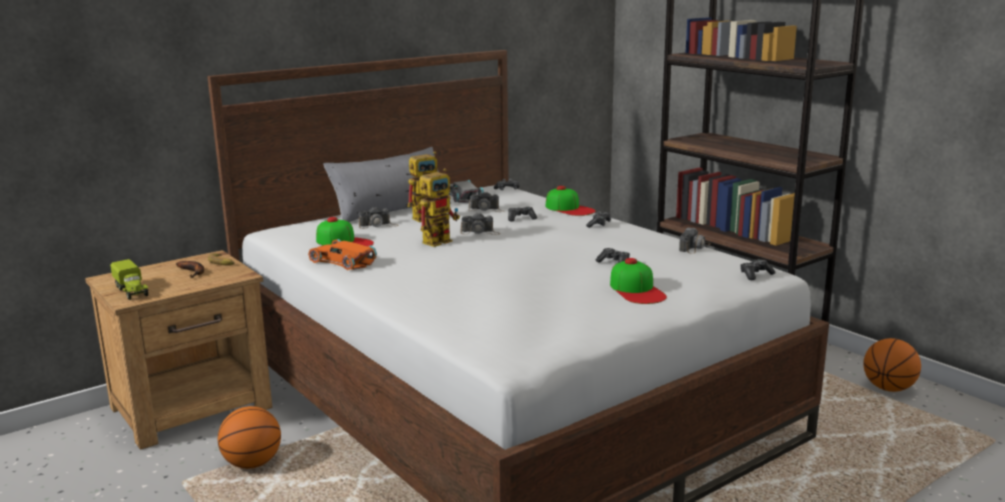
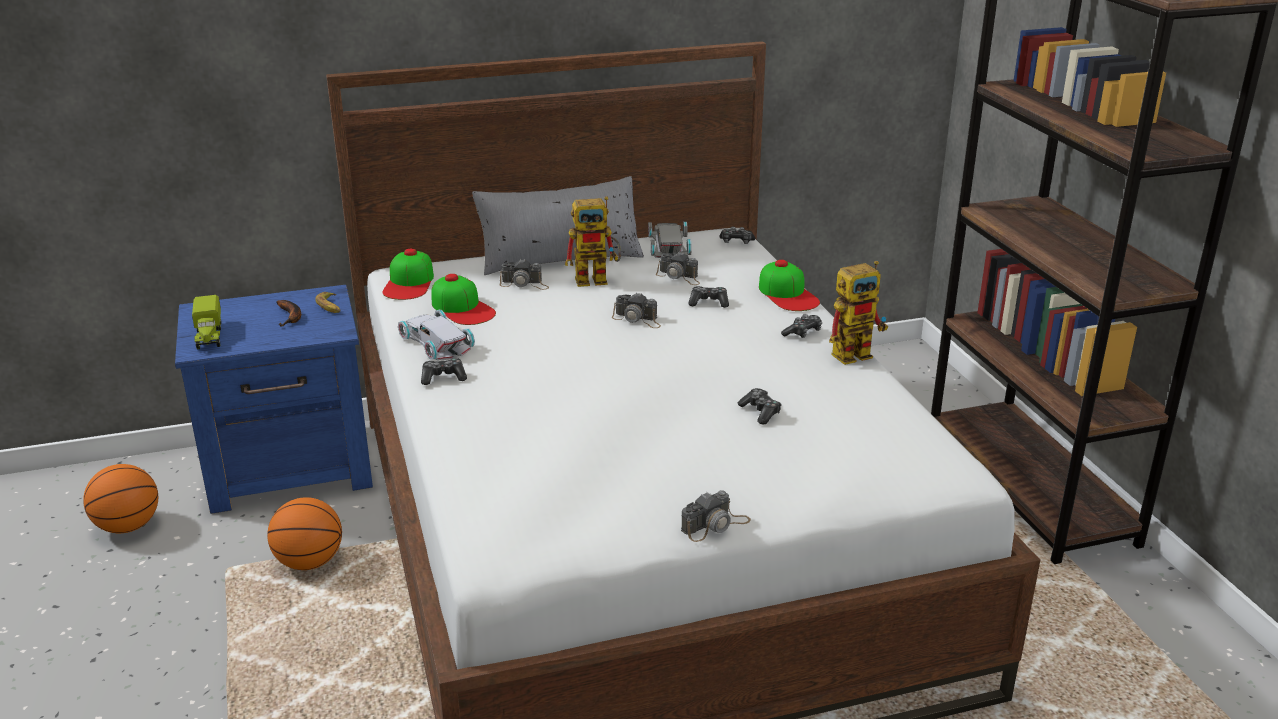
camera: 20 degrees right, 10 degrees up
(194, 408) = (292, 468): brown nightstand -> blue nightstand
(343, 260) = (437, 341): orange toy car -> white toy car
(440, 240) = (577, 325): toy robot -> toy robot (857, 352)
(637, 290) = (746, 470): cap -> cap (409, 283)
(694, 247) = (895, 403): camera -> camera (715, 525)
(755, 275) = (934, 475): game controller -> game controller (443, 377)
(888, 388) = (1184, 645): basketball -> basketball (128, 526)

